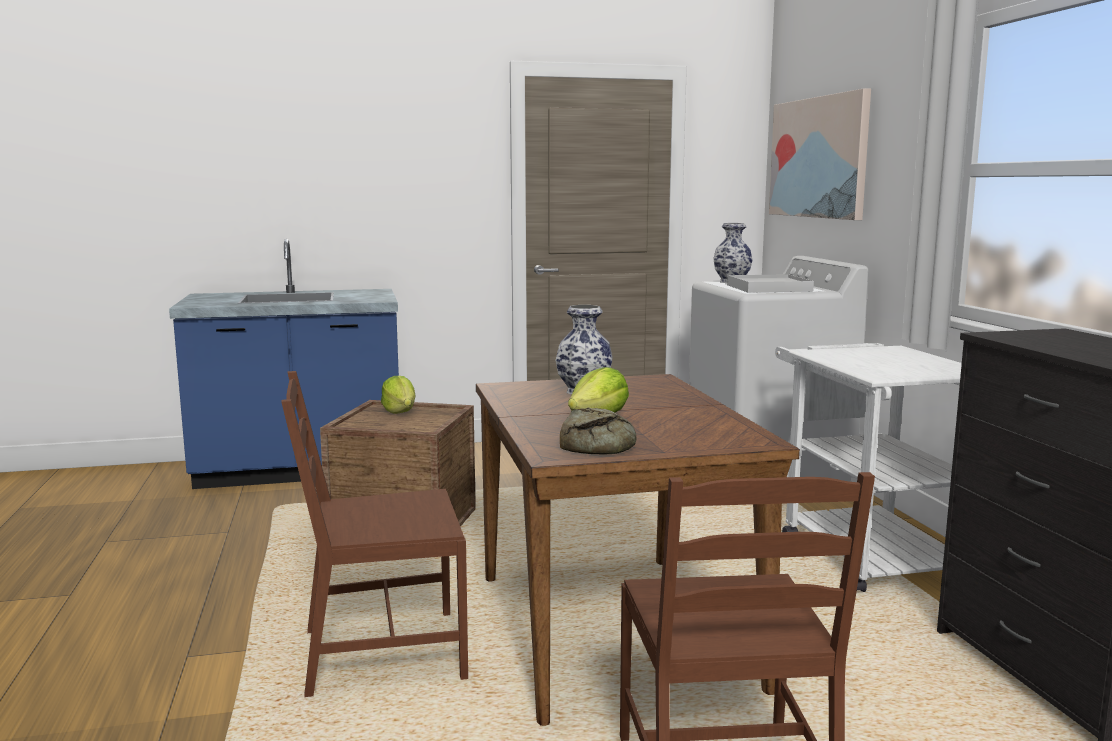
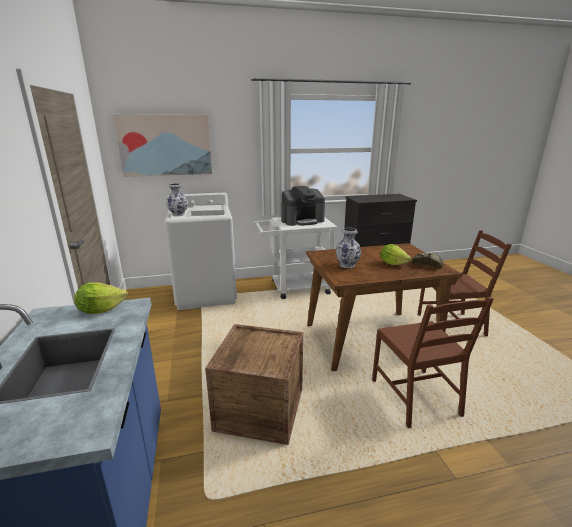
camera: 90 degrees left, 10 degrees up
(400, 412) = (240, 352): lettuce -> lettuce (101, 310)
(894, 360) = (302, 220): none -> coffee machine

